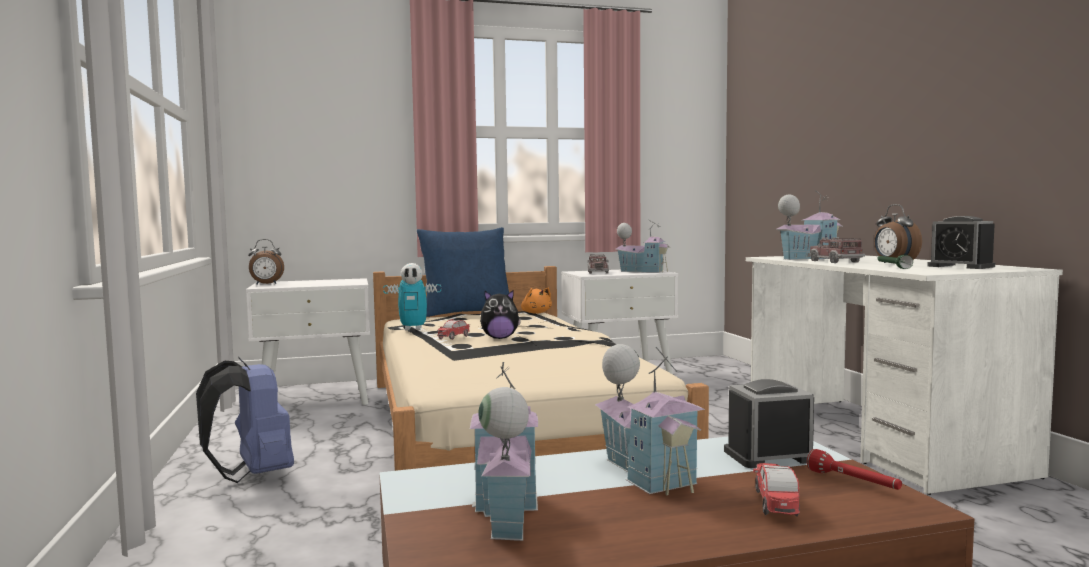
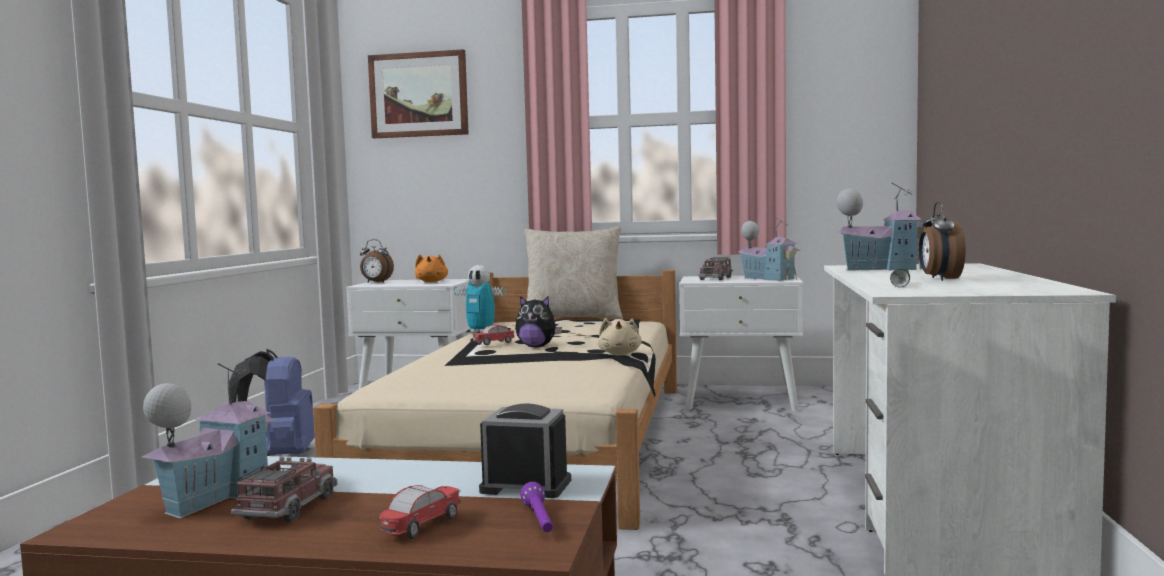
camera: 25 degrees right, 0 degrees up
(294, 93) = (419, 95): none -> picture
(467, 312) = (573, 318): blue pillow -> beige pillow
(536, 313) = (639, 322): orange plush toy -> orange plush toy (432, 282)
(593, 339) = (620, 353): none -> beige plush toy
(647, 473) = (385, 484): toy house -> none
(835, 261) = (884, 274): toy truck -> toy truck (288, 508)
(853, 482) = (539, 521): red flashlight -> purple flashlight
(960, 266) = (995, 286): alarm clock -> none

